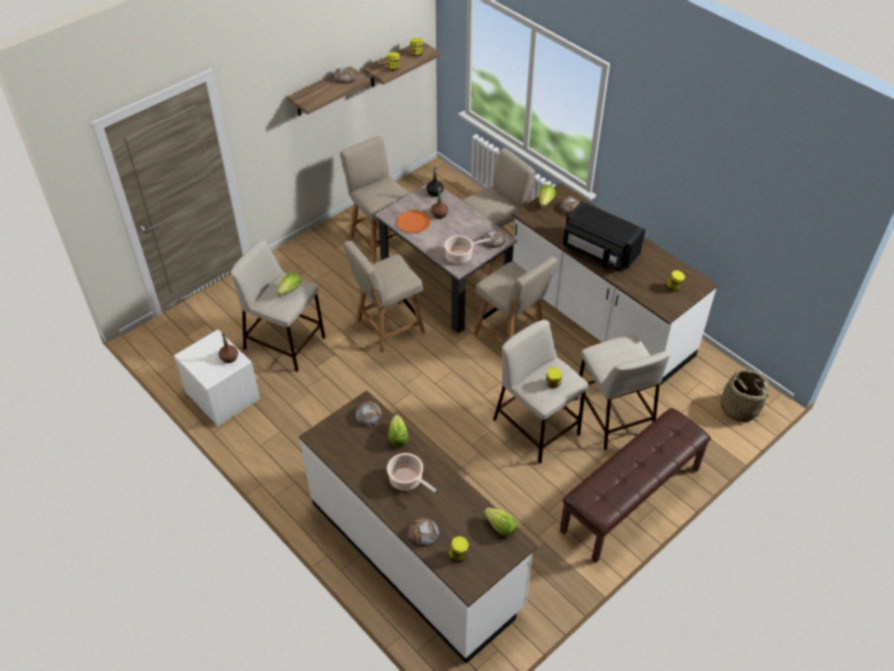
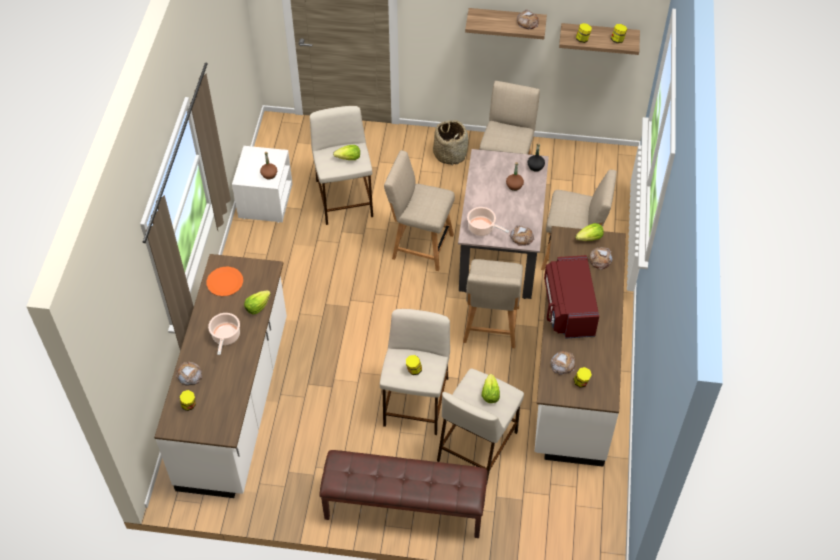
camera: 50 degrees right, 5 degrees up
(368, 415) = (261, 278): bread -> bread (562, 364)
(413, 222) = (487, 177): orange plate -> orange plate (225, 282)
(500, 528) = (232, 415): lettuce -> lettuce (490, 394)
(598, 252) = (568, 308): black microwave -> red microwave
(739, 408) = (575, 531): basket -> basket (450, 154)

